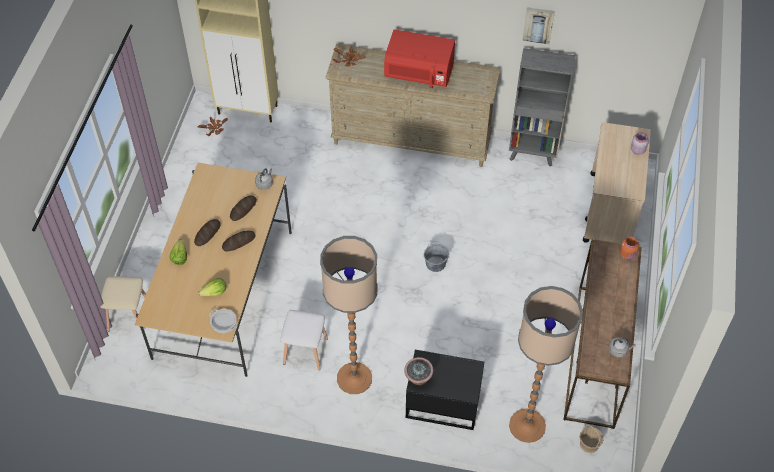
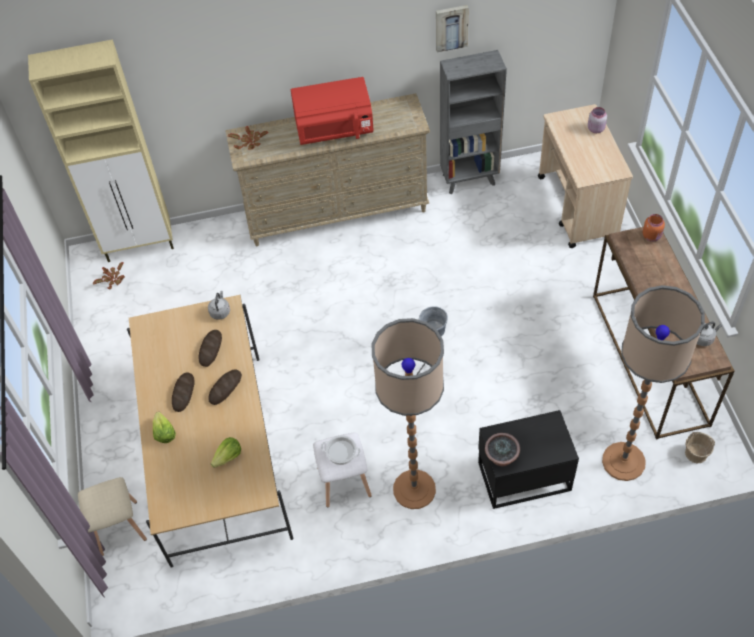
camera: 20 degrees left, 0 degrees up
(224, 322) = (257, 487): cooking pot -> cooking pot (341, 452)

